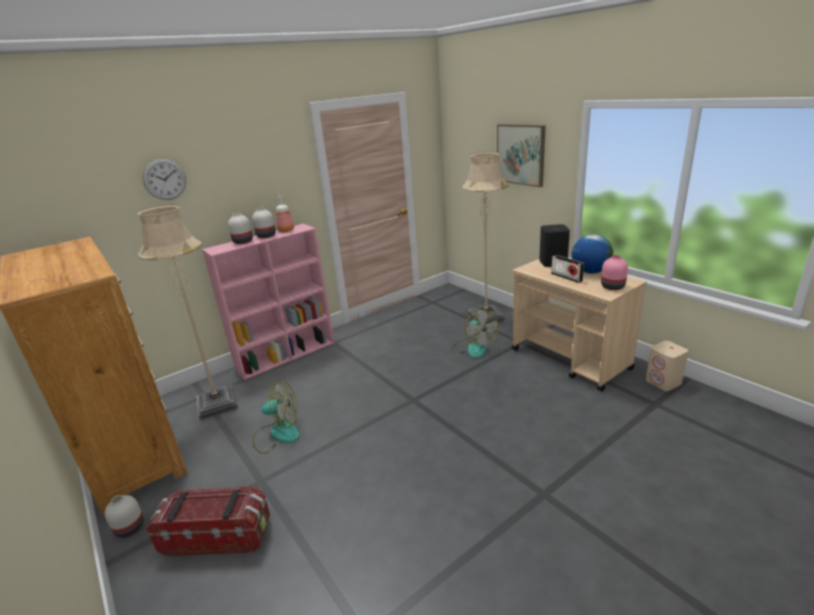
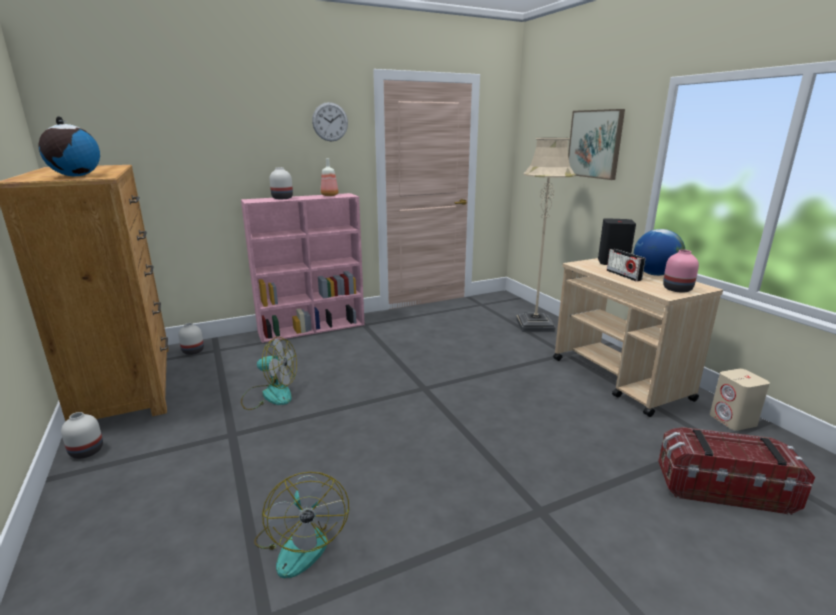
camera: 10 degrees right, 5 degrees down
(68, 276) = (75, 176): none -> globe
(164, 179) = (214, 122): wall clock -> wall clock (330, 122)
(217, 535) = (164, 476): storage box -> storage box (722, 488)
(218, 404) = (226, 359): beige floor lamp -> none
(266, 236) = (307, 197): white vase -> white vase (193, 351)
(473, 348) = (509, 351): fan -> fan (301, 542)

